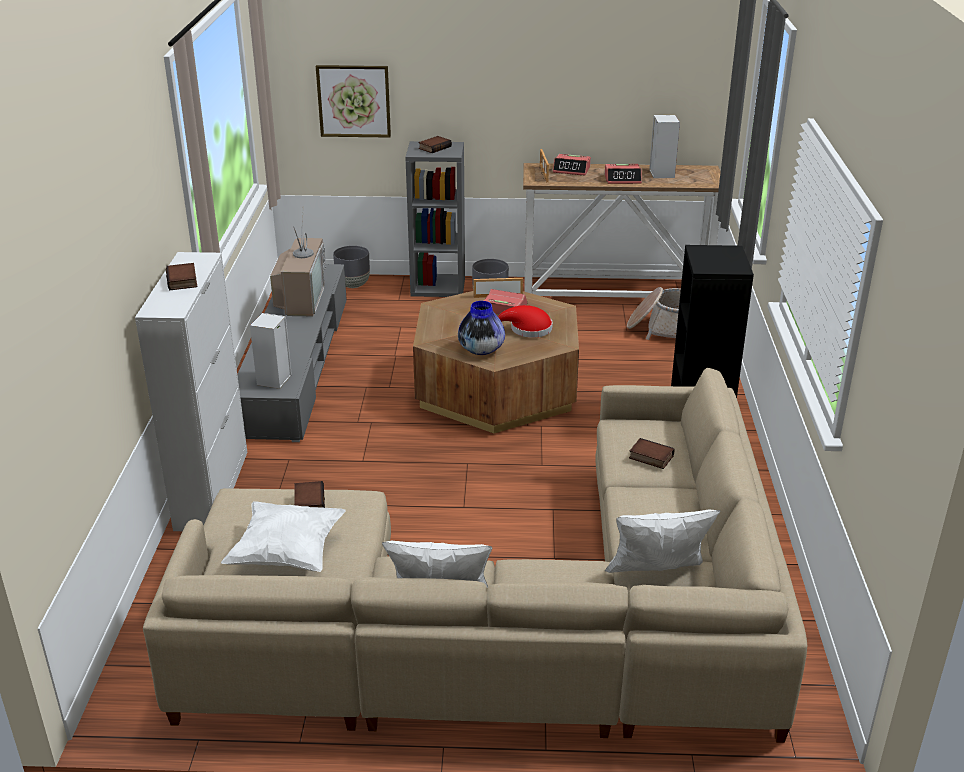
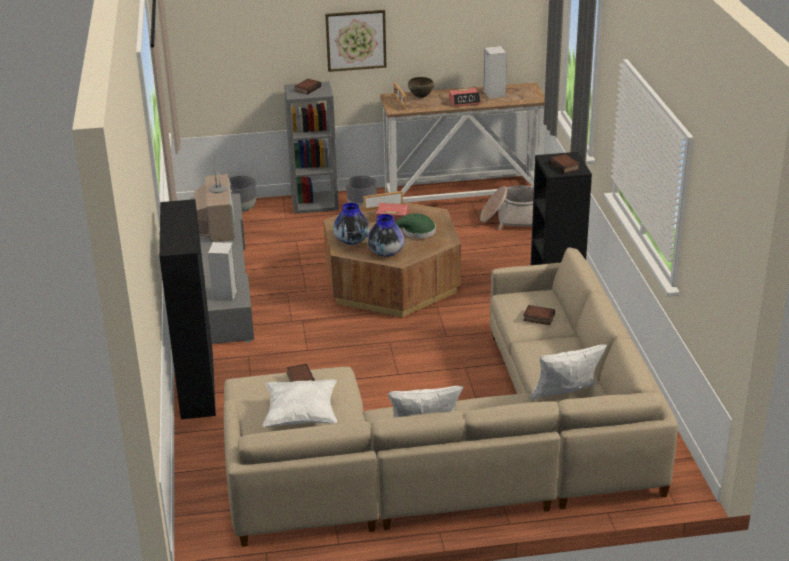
camera: 10 degrees left, 0 degrees up
(183, 281) = (179, 224): book -> book (565, 166)
(212, 489) = (197, 385): white cabinet -> black cabinet
(354, 101) = (235, 55): picture -> picture (356, 40)
(444, 331) = (351, 240): none -> vase
(527, 329) = (416, 232): red hat -> green hat
(571, 170) = (421, 97): alarm clock -> brown bowl

